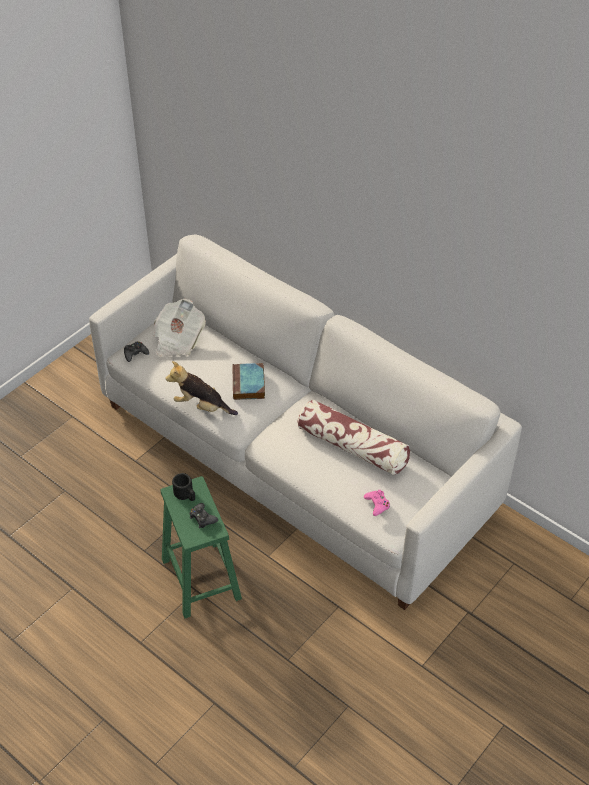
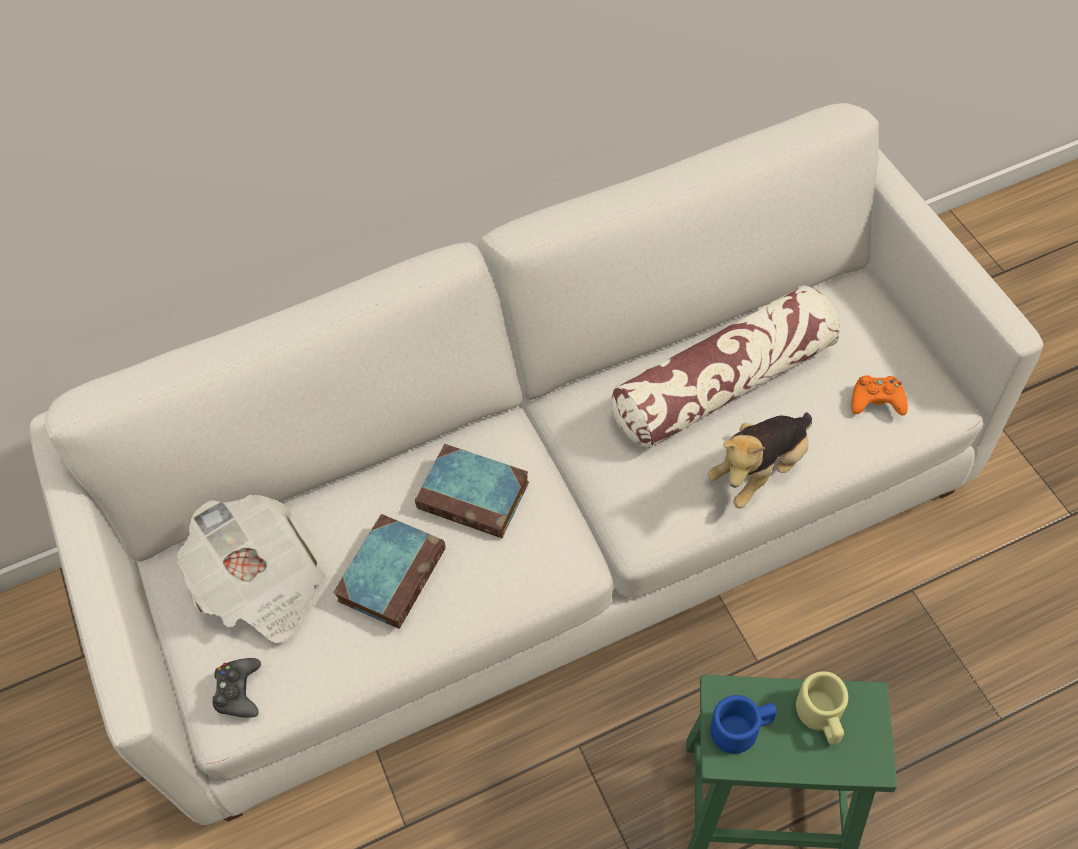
camera: 60 degrees left, 10 degrees up
(185, 494) = (742, 728): black mug -> blue mug
(201, 373) = (392, 572): none -> book
(201, 406) = (482, 608): plush toy -> plush toy (760, 469)
(202, 518) = (821, 717): black game controller -> beige mug
(377, 504) = (876, 400): pink game controller -> orange game controller

